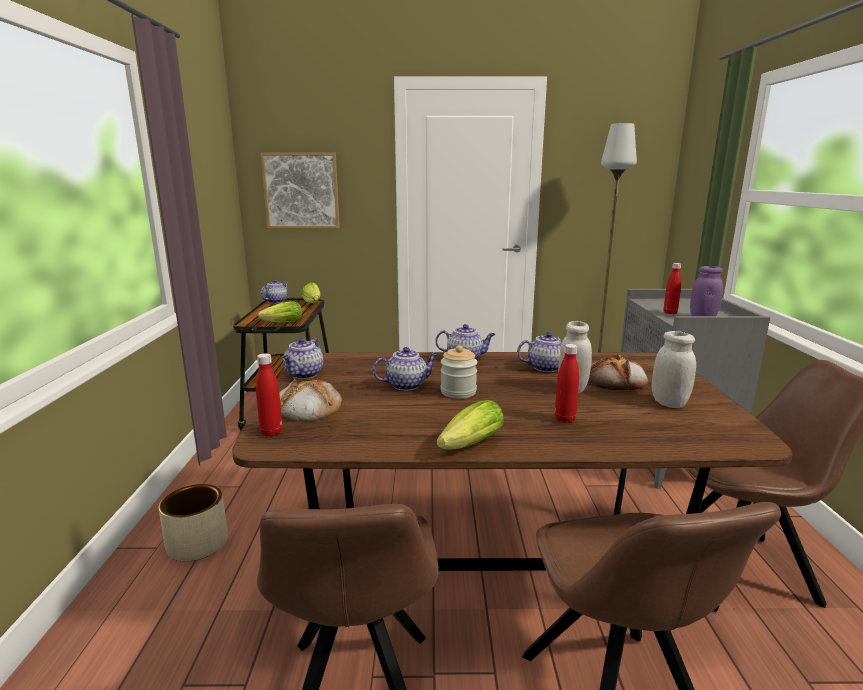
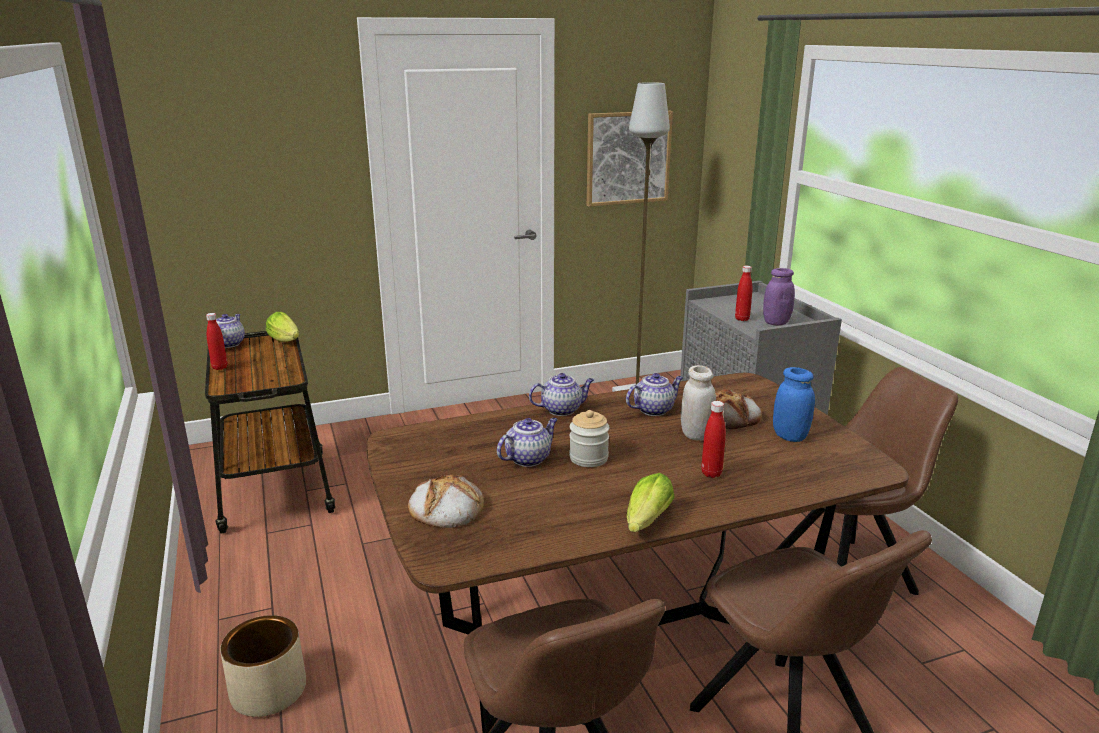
camera: 20 degrees left, 5 degrees up
(271, 432) = (436, 547): red bottle -> red bottle (220, 367)
(280, 323) = (273, 382): lettuce -> none
(301, 191) = (233, 178): picture -> picture (628, 158)
(304, 374) = (399, 464): teapot -> none
(669, 403) = (790, 436): white jar -> blue jar

